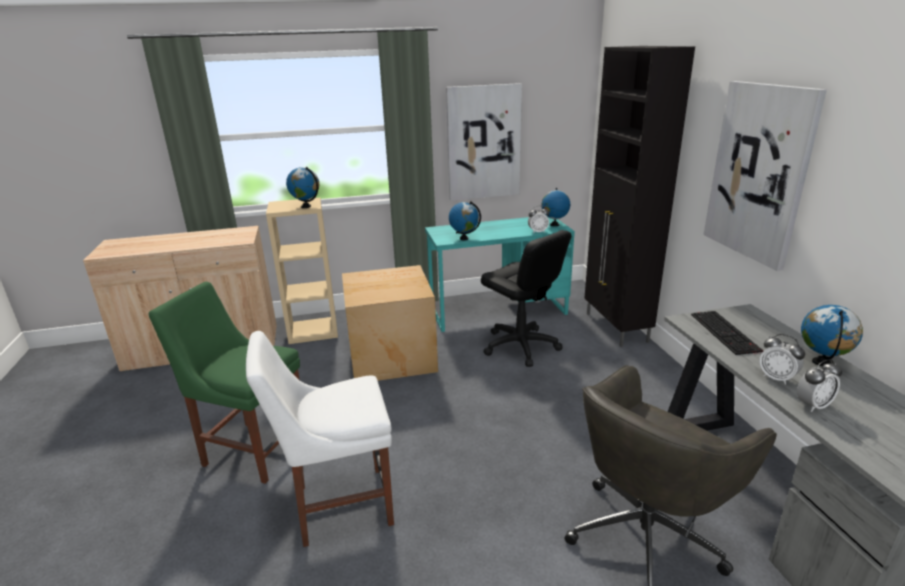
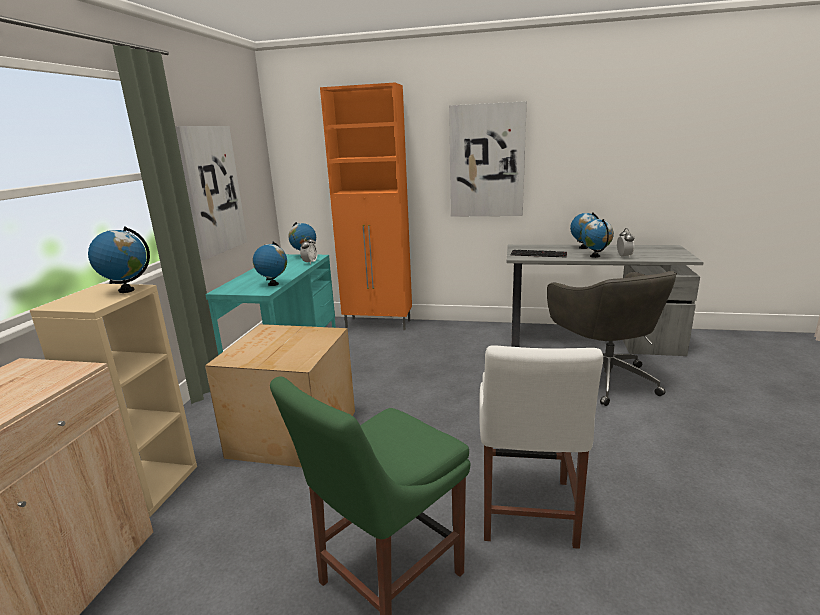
camera: 65 degrees left, 5 degrees down
(520, 346) = (359, 364): black office chair -> none
(616, 328) = (379, 324): black cabinet -> orange cabinet
(776, 378) = (595, 256): alarm clock -> globe

